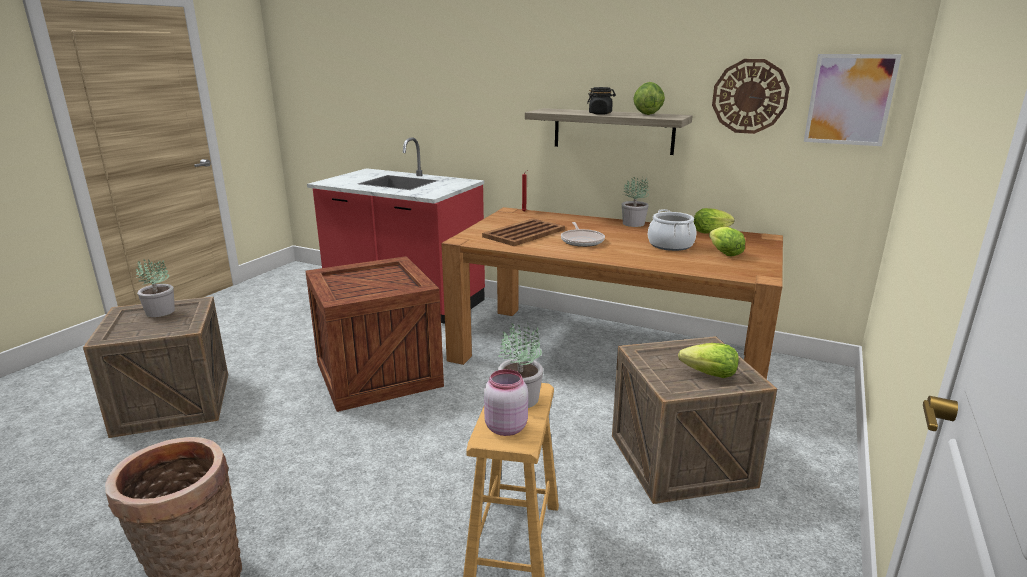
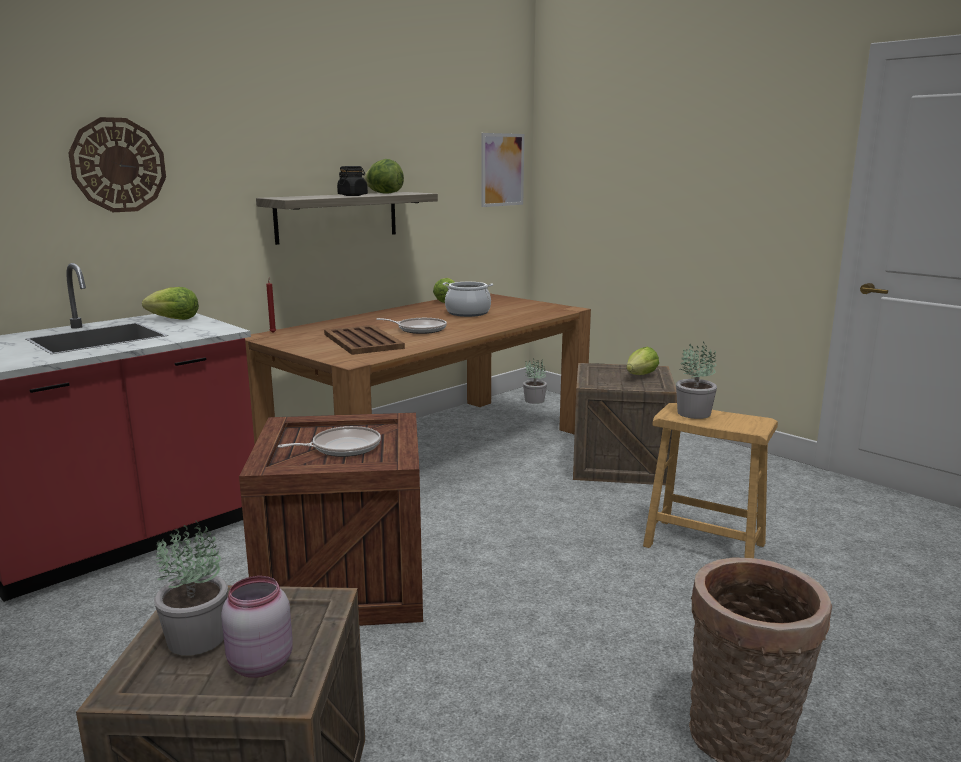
camera: 70 degrees left, 5 degrees down
(366, 284) = (342, 448): none -> frying pan
(505, 427) = (739, 422): pink jar -> pink jar (258, 664)
(634, 223) = (388, 312): potted plant -> potted plant (534, 400)
(724, 253) = (506, 306): lettuce -> lettuce (174, 319)
(749, 96) = (444, 171): wall clock -> wall clock (118, 165)

